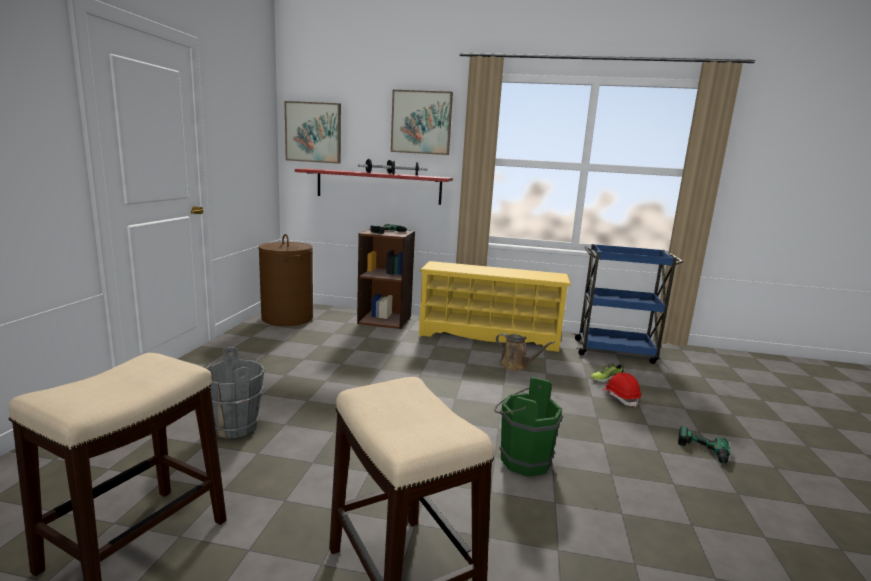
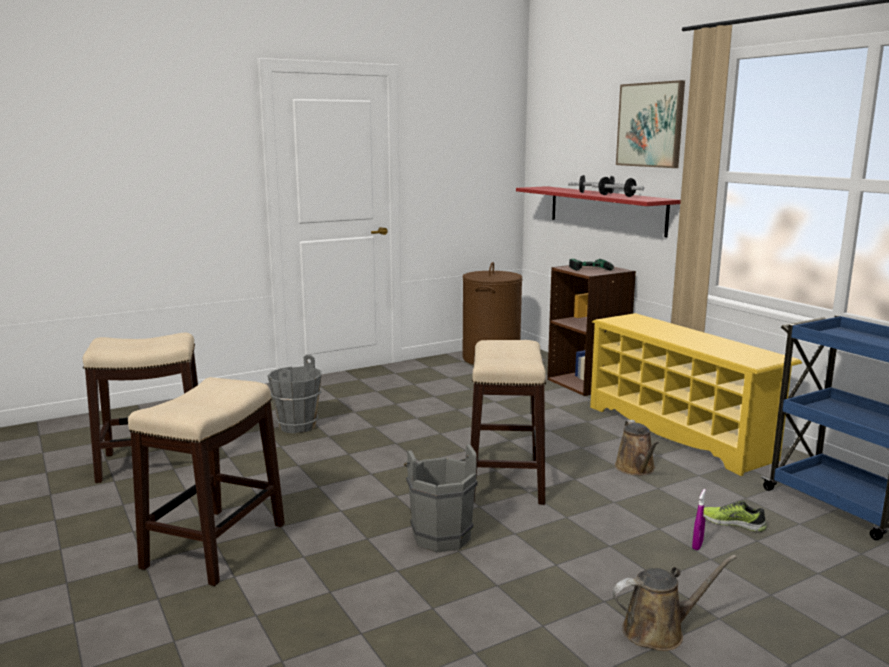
camera: 50 degrees right, 0 degrees up
(313, 132) = (552, 143): picture -> none
(473, 402) = (505, 479): none -> stool
(521, 460) = (440, 534): green bucket -> grey bucket
(620, 397) = (697, 545): red hard hat -> purple spray bottle
(702, 453) = (659, 631): power drill -> brown watering can

